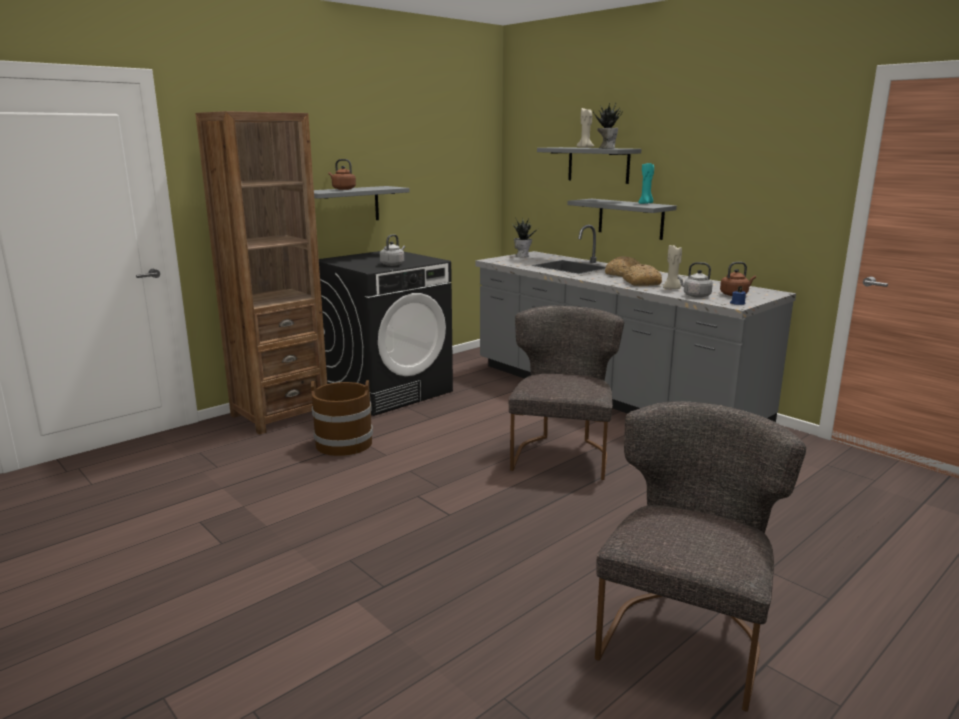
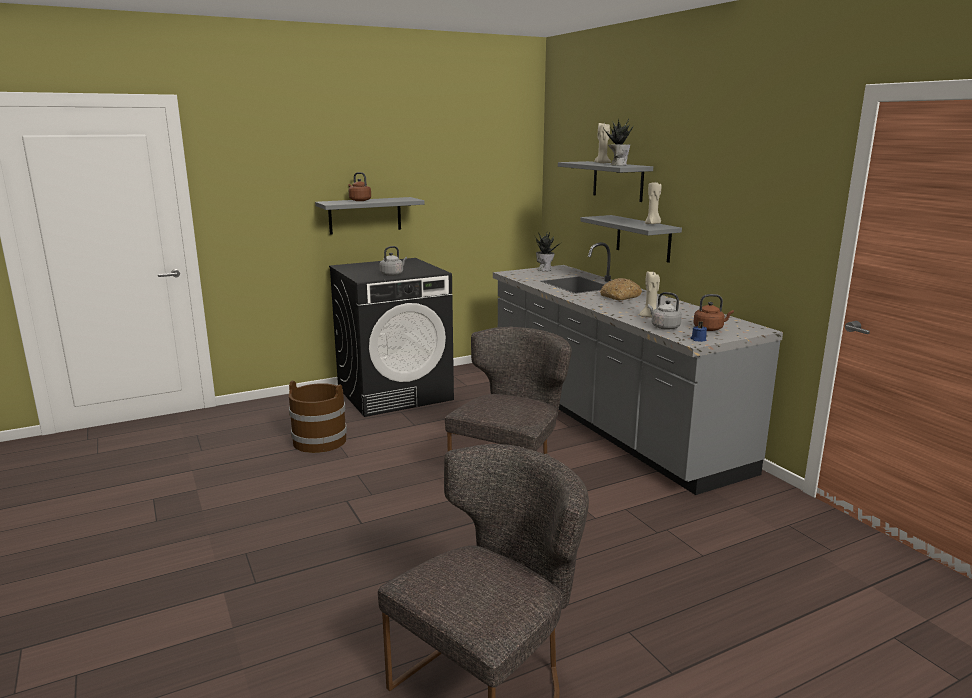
camera: 15 degrees right, 0 degrees up
(280, 414) = (286, 407): brown bookcase -> none
(641, 283) = (625, 308): bread -> none
(646, 203) = (652, 224): turquoise candle -> beige candle

